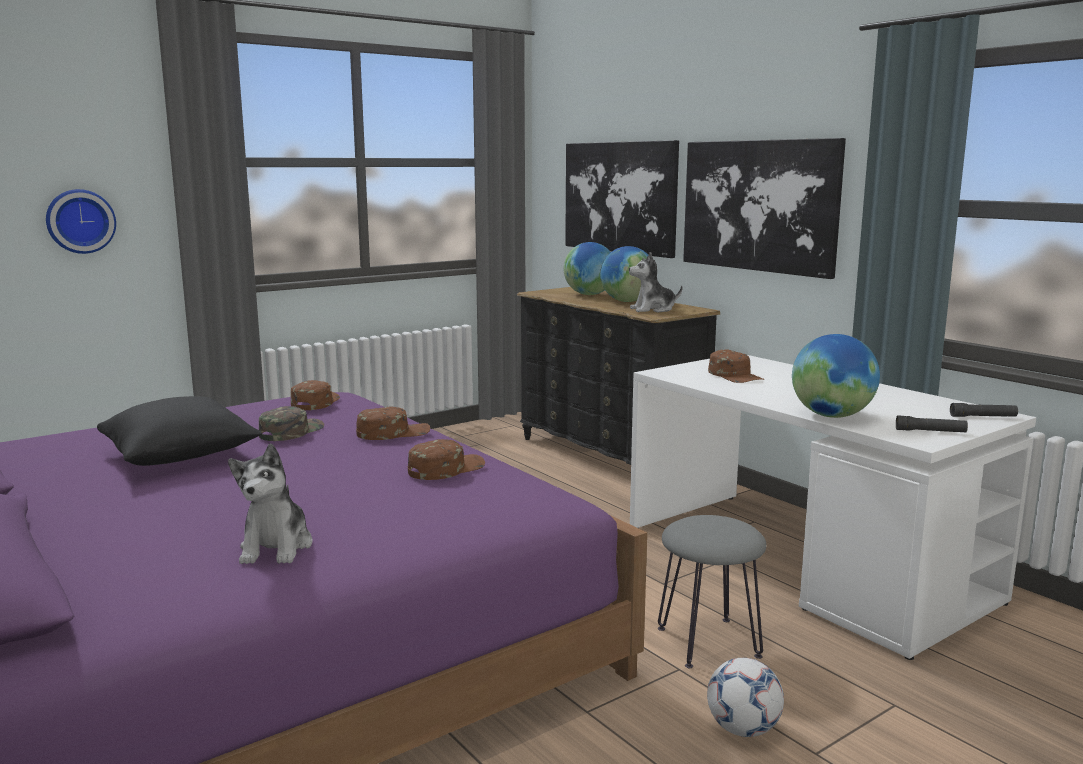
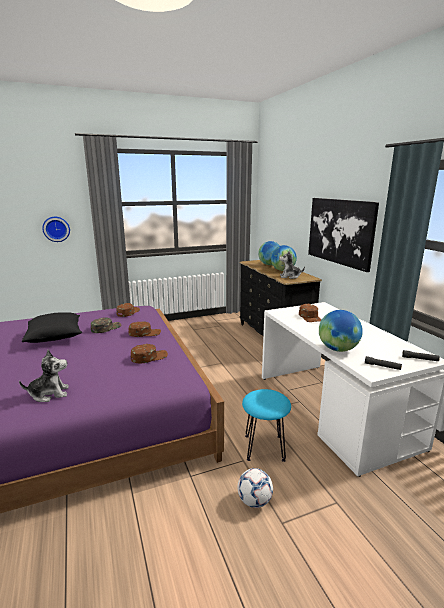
camera: 15 degrees right, 5 degrees up
(276, 547) = (49, 394): plush toy -> plush toy turned 120 degrees counterclockwise
(620, 197) = (286, 220): picture -> none
(708, 642) = (264, 447): grey stool -> turquoise stool

